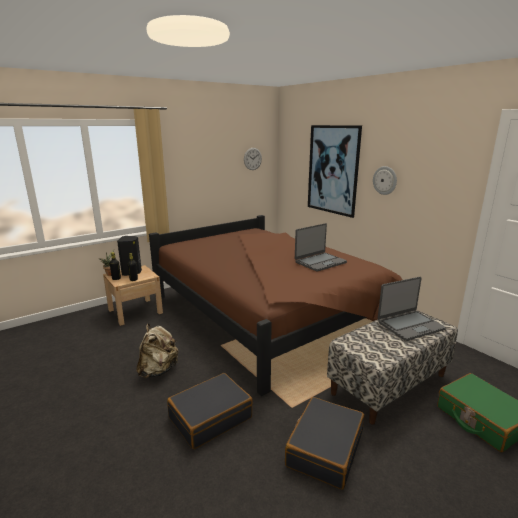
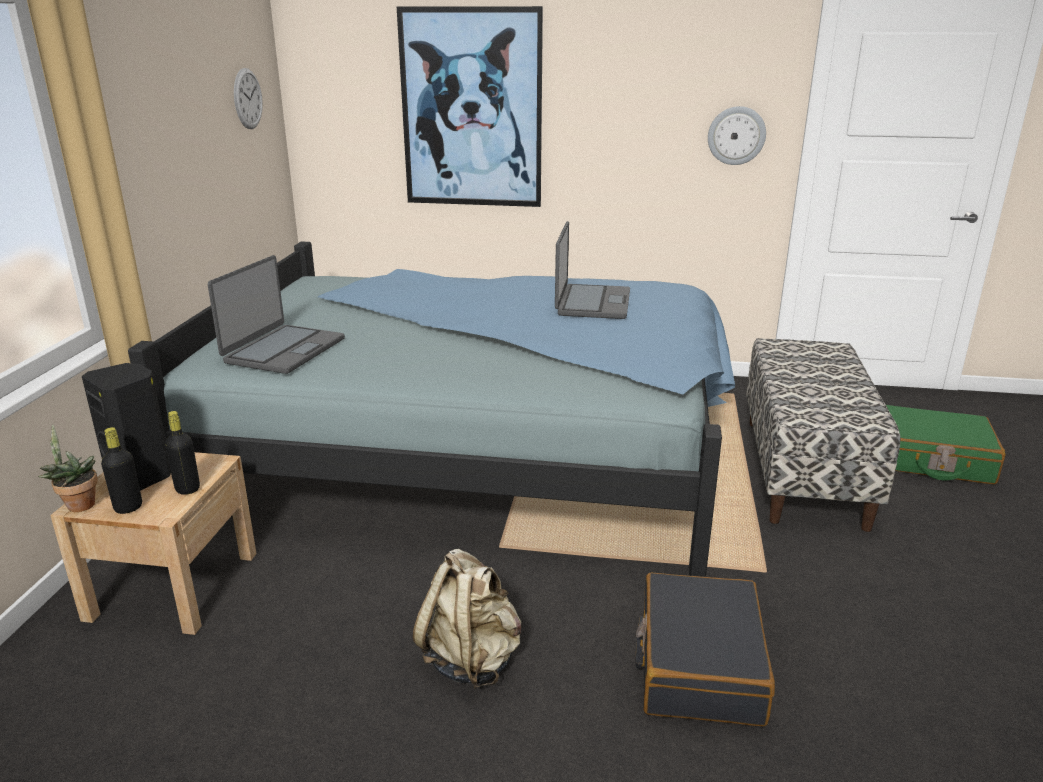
camera: 45 degrees left, 5 degrees up
(270, 314) = (483, 450): brown bed -> blue bed
(324, 449) = (883, 595): black suitcase -> none
(385, 180) = (610, 119): wall clock -> wall clock (736, 135)
(410, 325) = (809, 362): laptop -> laptop (283, 350)

